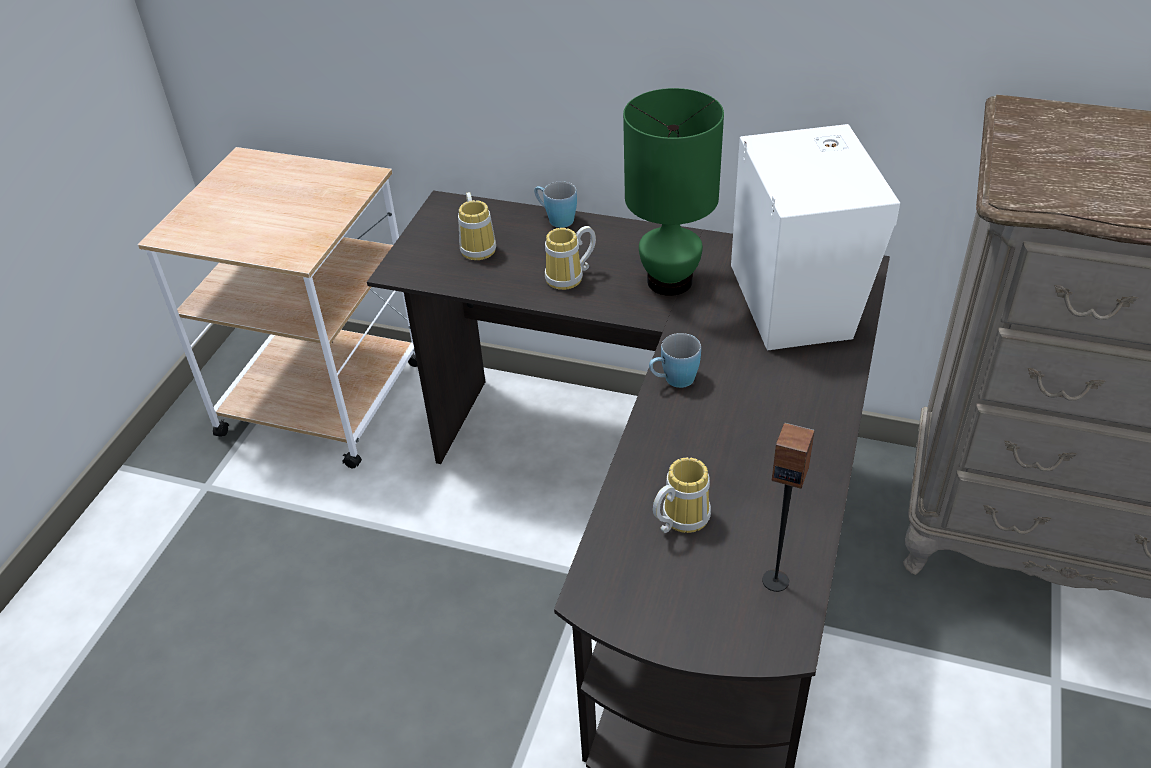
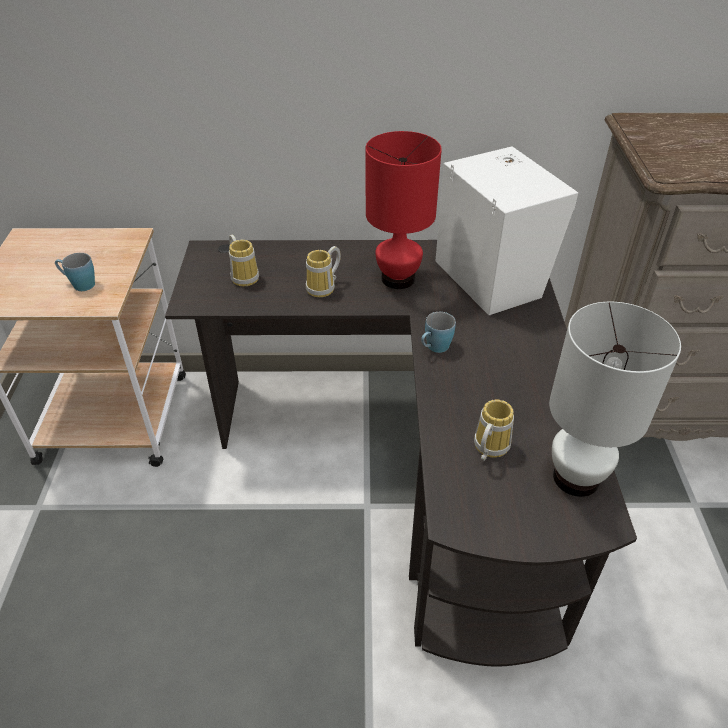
camera: 20 degrees left, 0 degrees up
(555, 219) = (294, 247): blue mug -> blue mug (79, 284)
(669, 280) = (397, 278): green table lamp -> red table lamp
(775, 580) = (576, 477): speaker -> white table lamp

